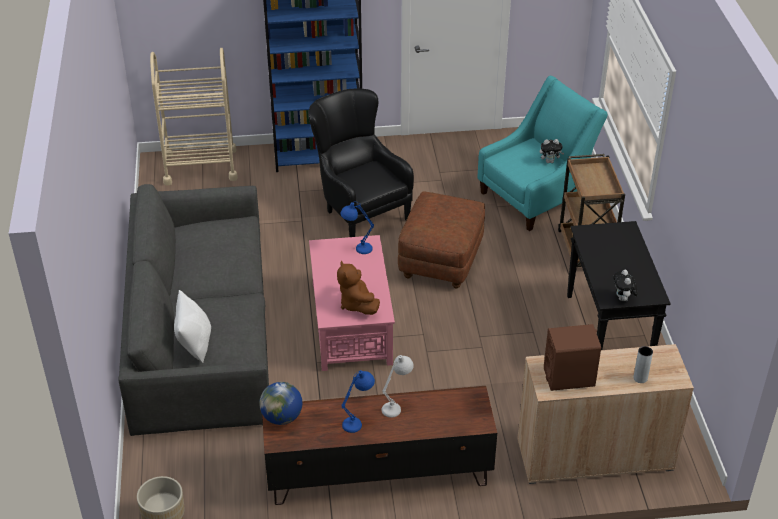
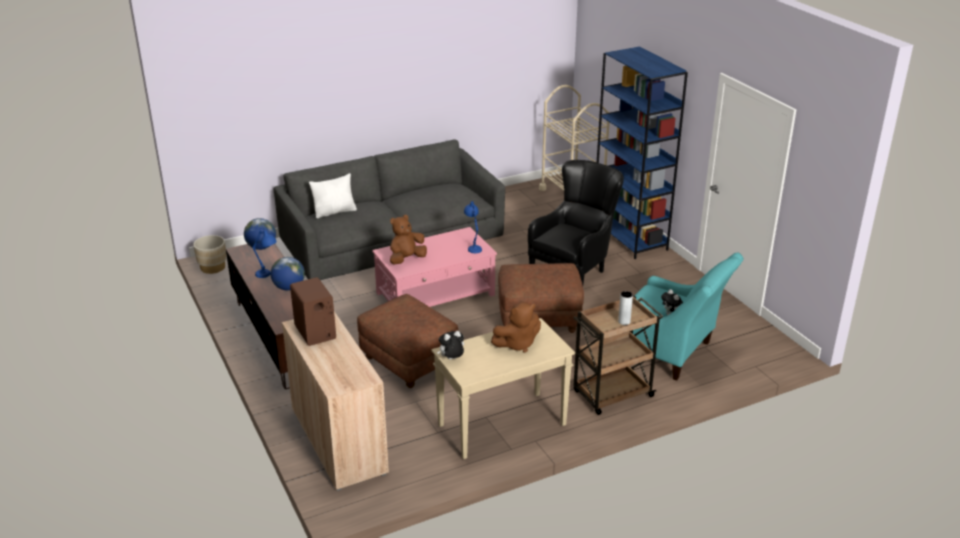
camera: 70 degrees right, 10 degrees down
(397, 406) = (289, 287): white table lamp -> globe
(475, 374) = (408, 362): none -> brown ottoman
(608, 333) = (501, 426): black console table -> beige console table
(611, 251) = (517, 344): none -> brown plush toy
(640, 378) = (328, 368): grey vase -> grey vase (624, 322)

